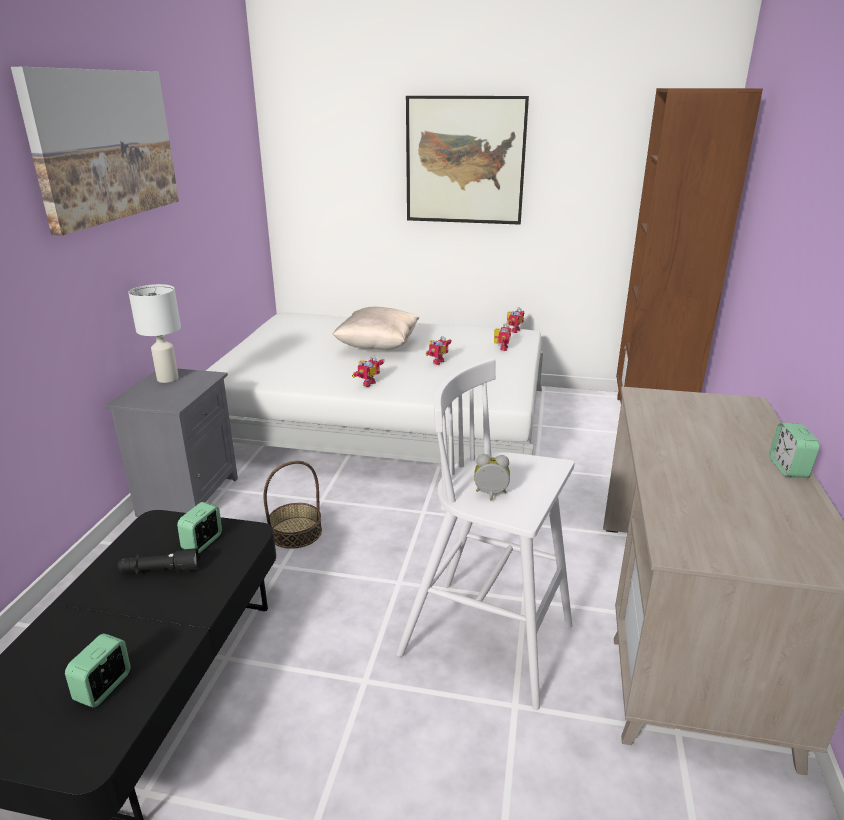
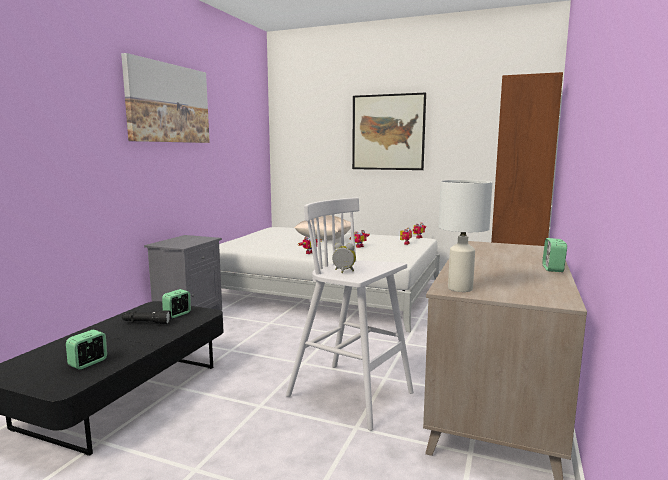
camera: 10 degrees right, 15 degrees down
(167, 379) = (185, 238): white table lamp -> white table lamp (459, 289)
(295, 532) = (246, 336): basket -> none

